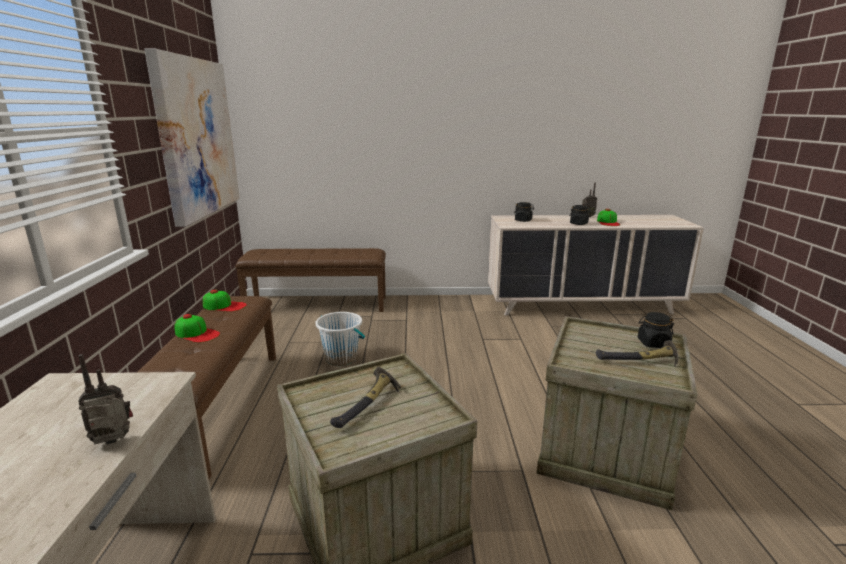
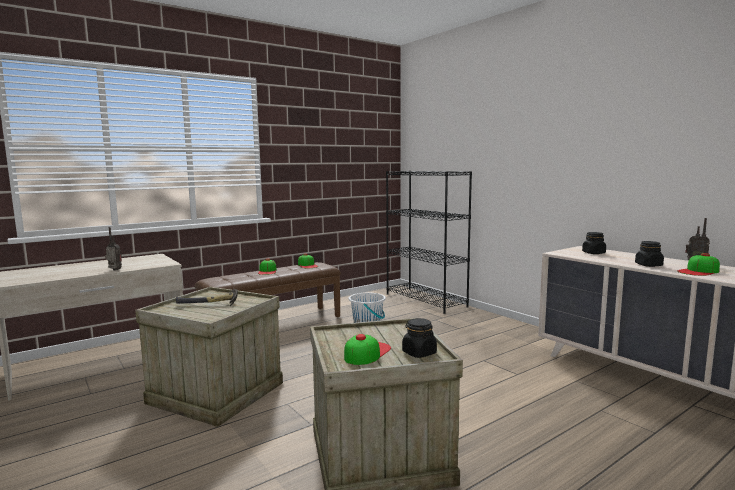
camera: 55 degrees right, 10 degrees down
(196, 138) = (352, 159): picture -> none
(317, 304) = (426, 300): brown bench -> black bookcase
(640, 362) = (367, 352): hammer -> cap

